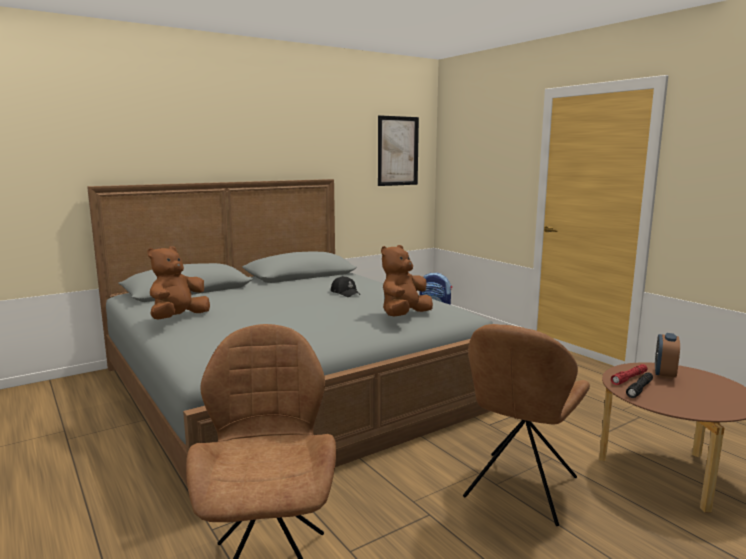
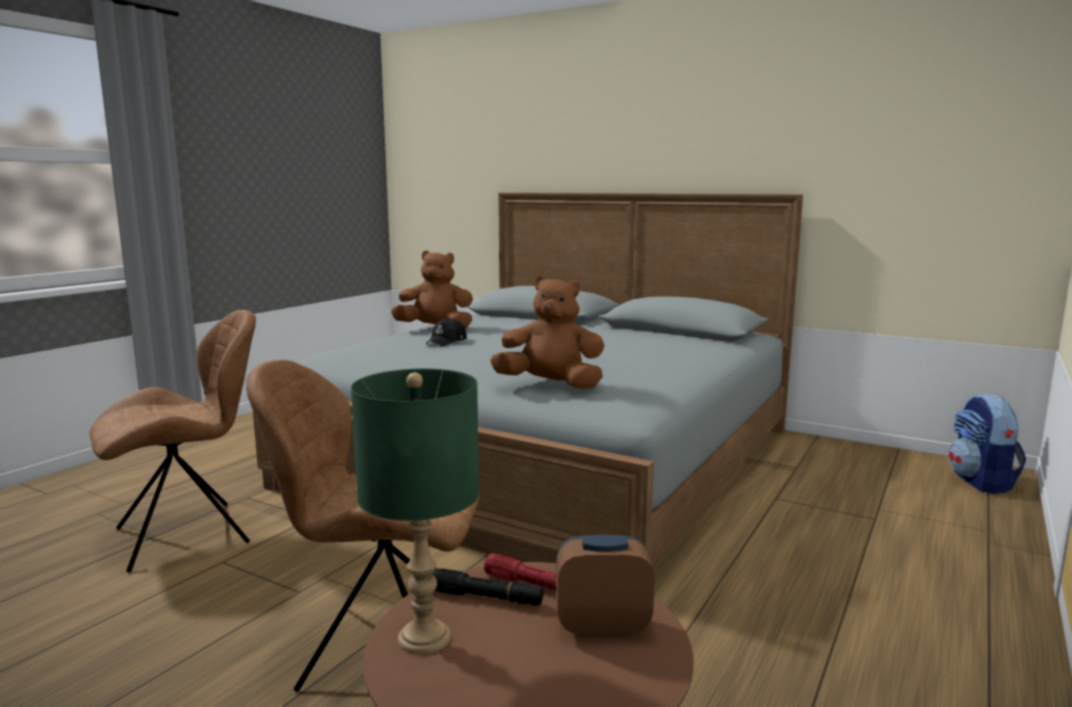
camera: 65 degrees right, 0 degrees up
(345, 293) = (618, 352): black cap -> black cap (447, 341)
(398, 151) = (967, 144): picture -> none
(678, 405) = (423, 638): none -> green table lamp

